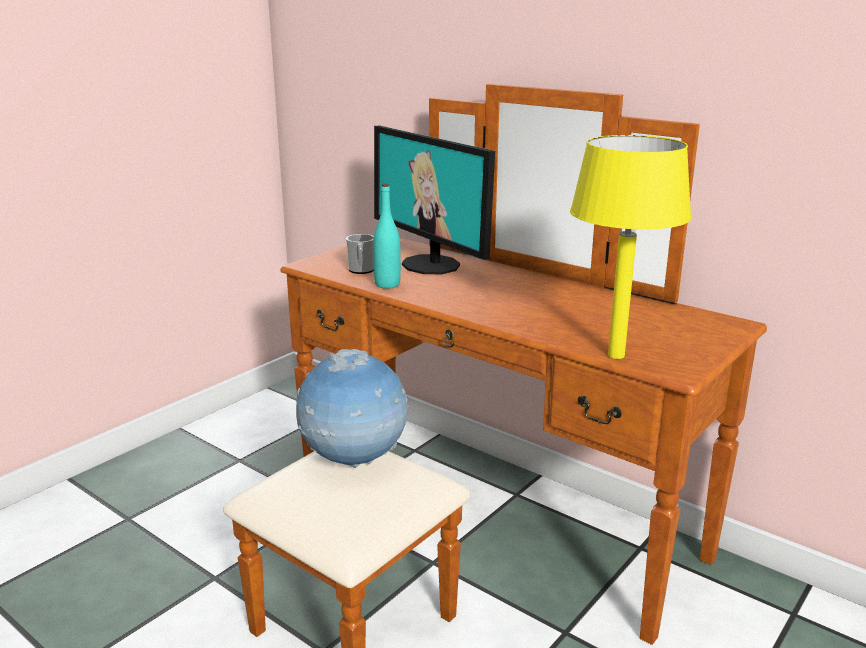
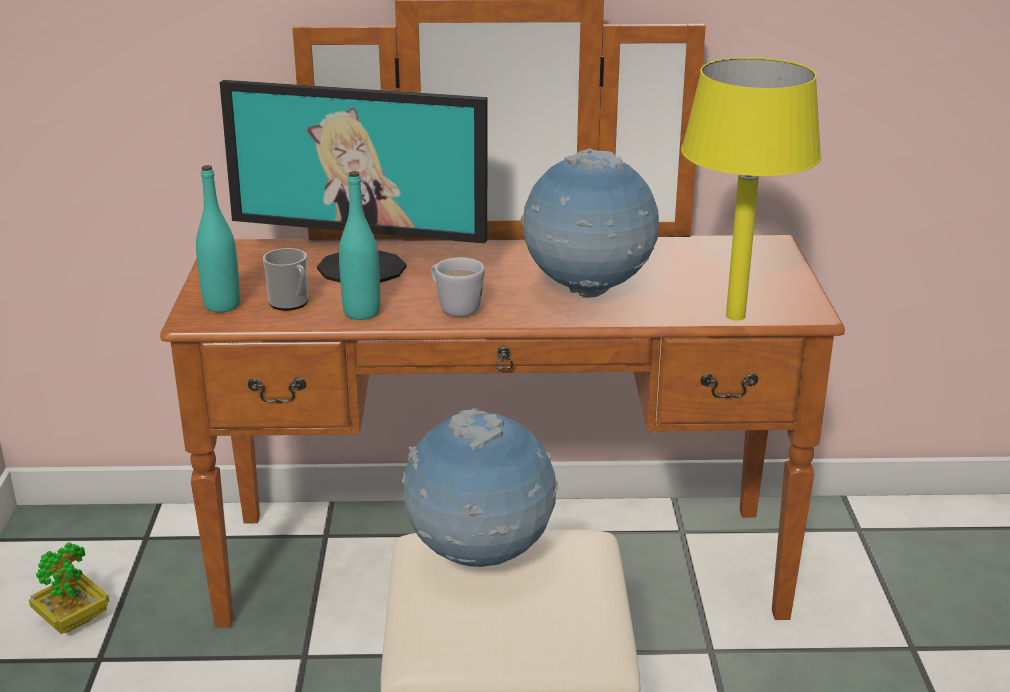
camera: 40 degrees left, 5 degrees up
(251, 437) = (73, 620): none -> potted plant
(328, 262) = (222, 305): none -> turquoise bottle
(442, 296) = (454, 307): none -> white mug
(539, 312) = (588, 292): none -> globe

